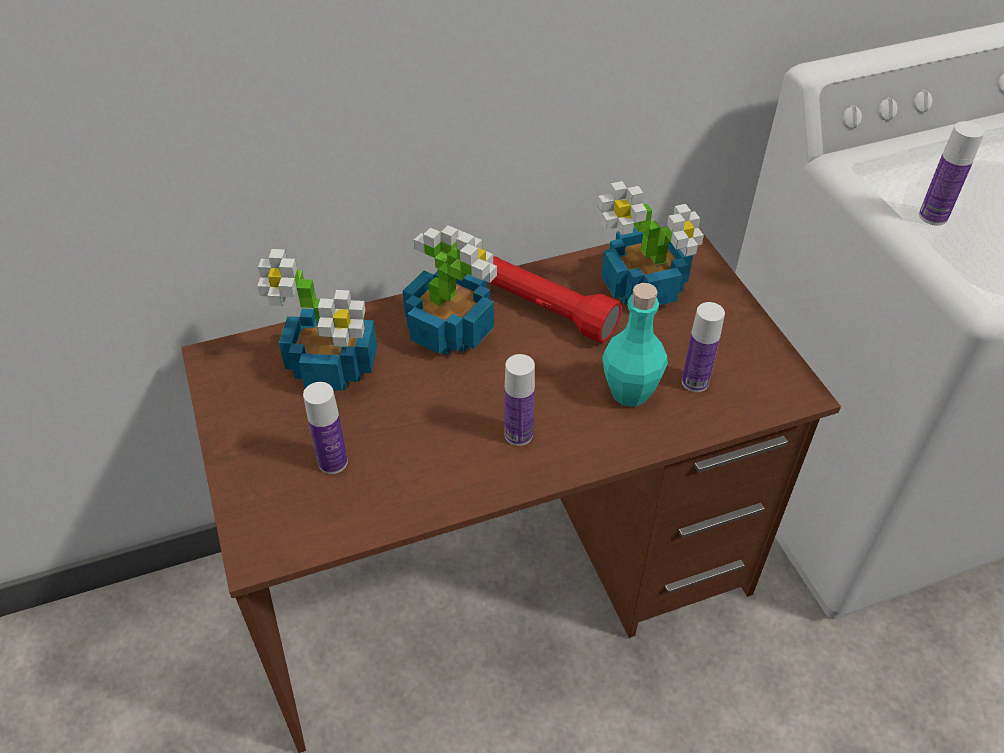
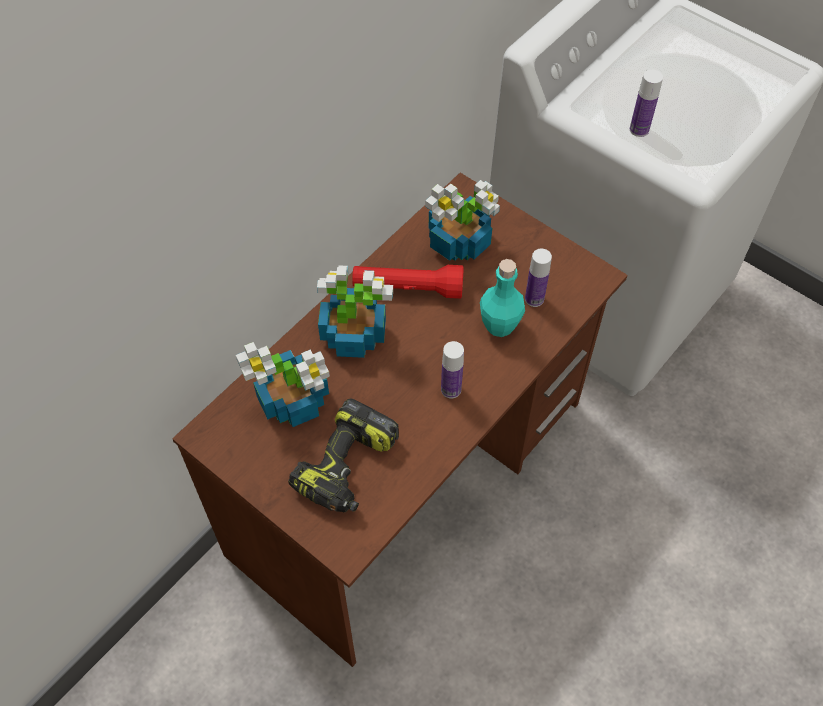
camera: 30 degrees left, 10 degrees up
(333, 462) = (347, 468): bottle -> power drill

